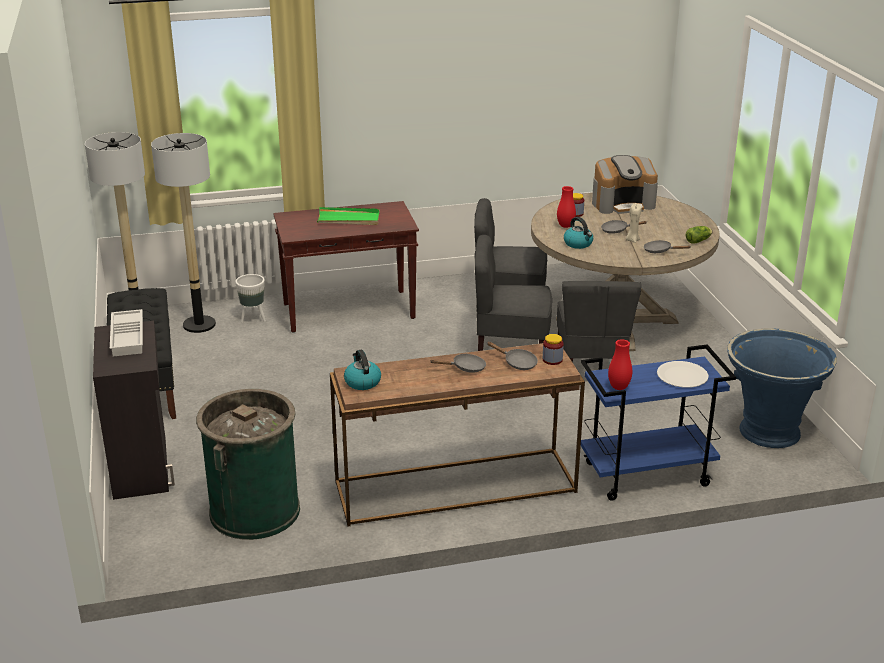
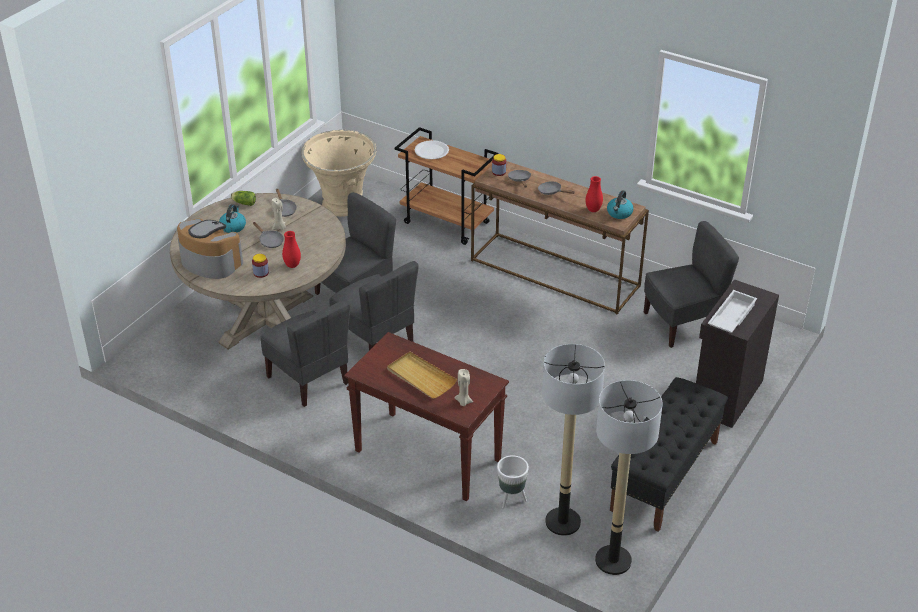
camera: 135 degrees left, 10 degrees up
(254, 511) = (682, 324): green trash can -> grey chair
(296, 221) = (463, 402): none -> beige candle
(348, 219) = (421, 377): green tray -> beige tray
(578, 244) = (318, 245): kettle -> kettle (233, 227)
(619, 387) = (474, 162): red vase -> red vase (593, 210)
(646, 475) = (447, 222): blue cart -> brown cart
(769, 431) = (342, 205): blue planter -> beige planter

